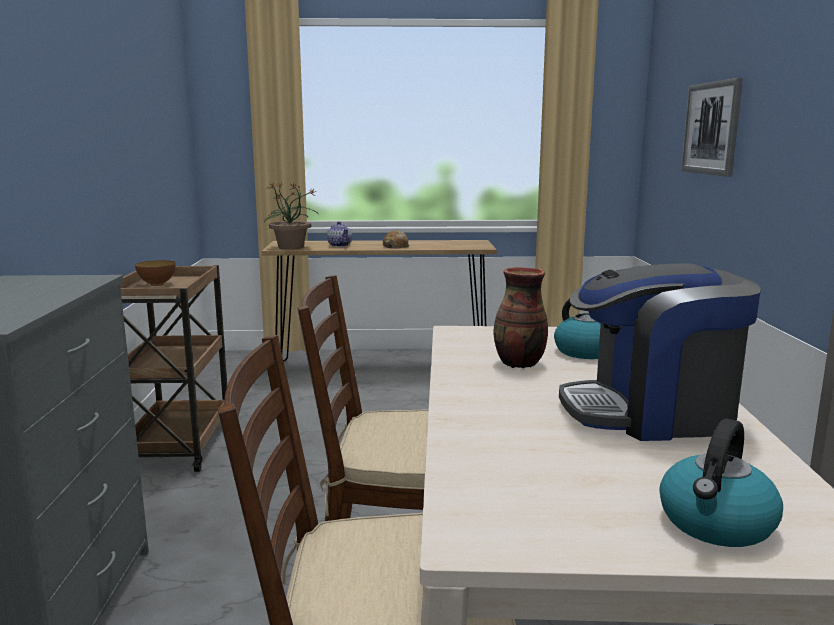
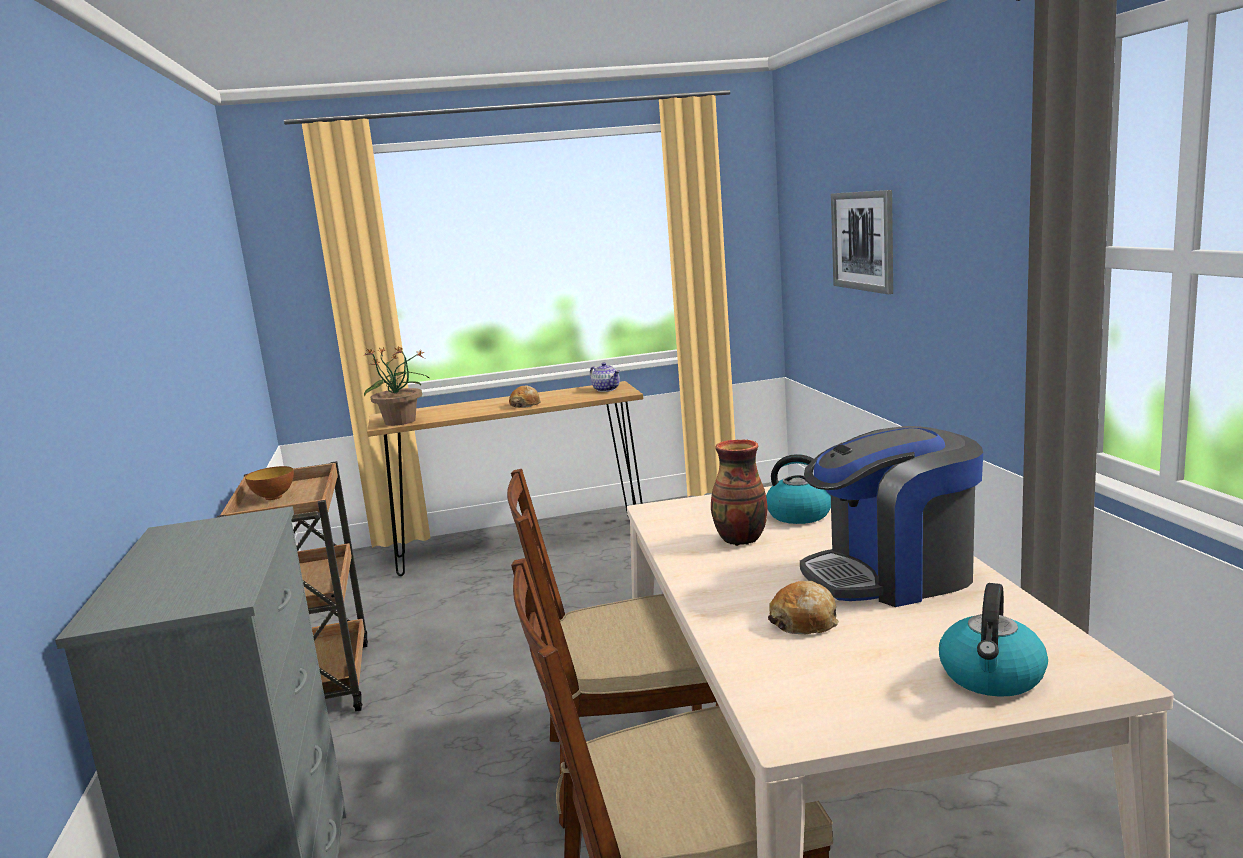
camera: 10 degrees left, 0 degrees up
(339, 245) = (457, 411): teapot -> teapot (606, 389)
(541, 439) = (804, 621): none -> bread

